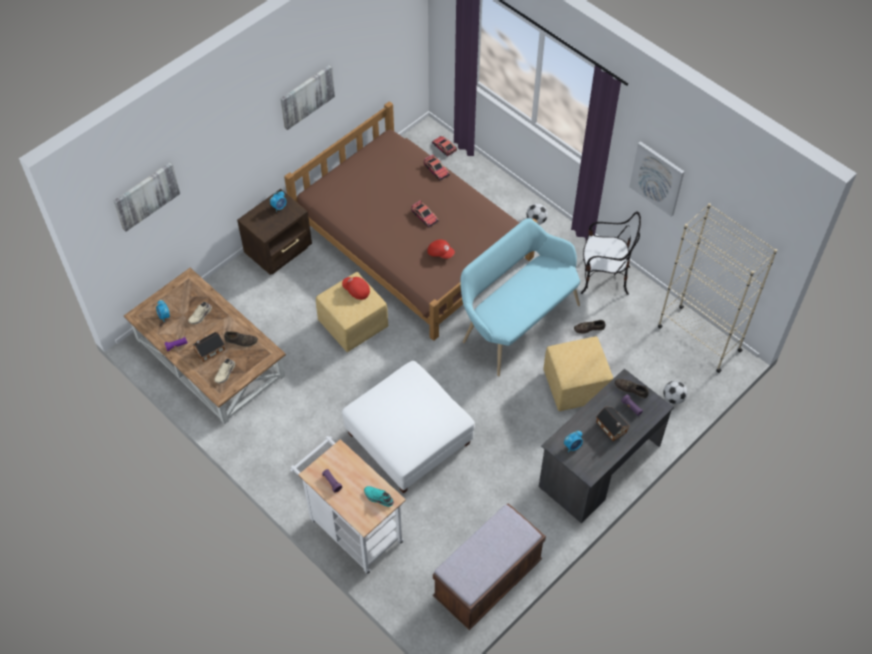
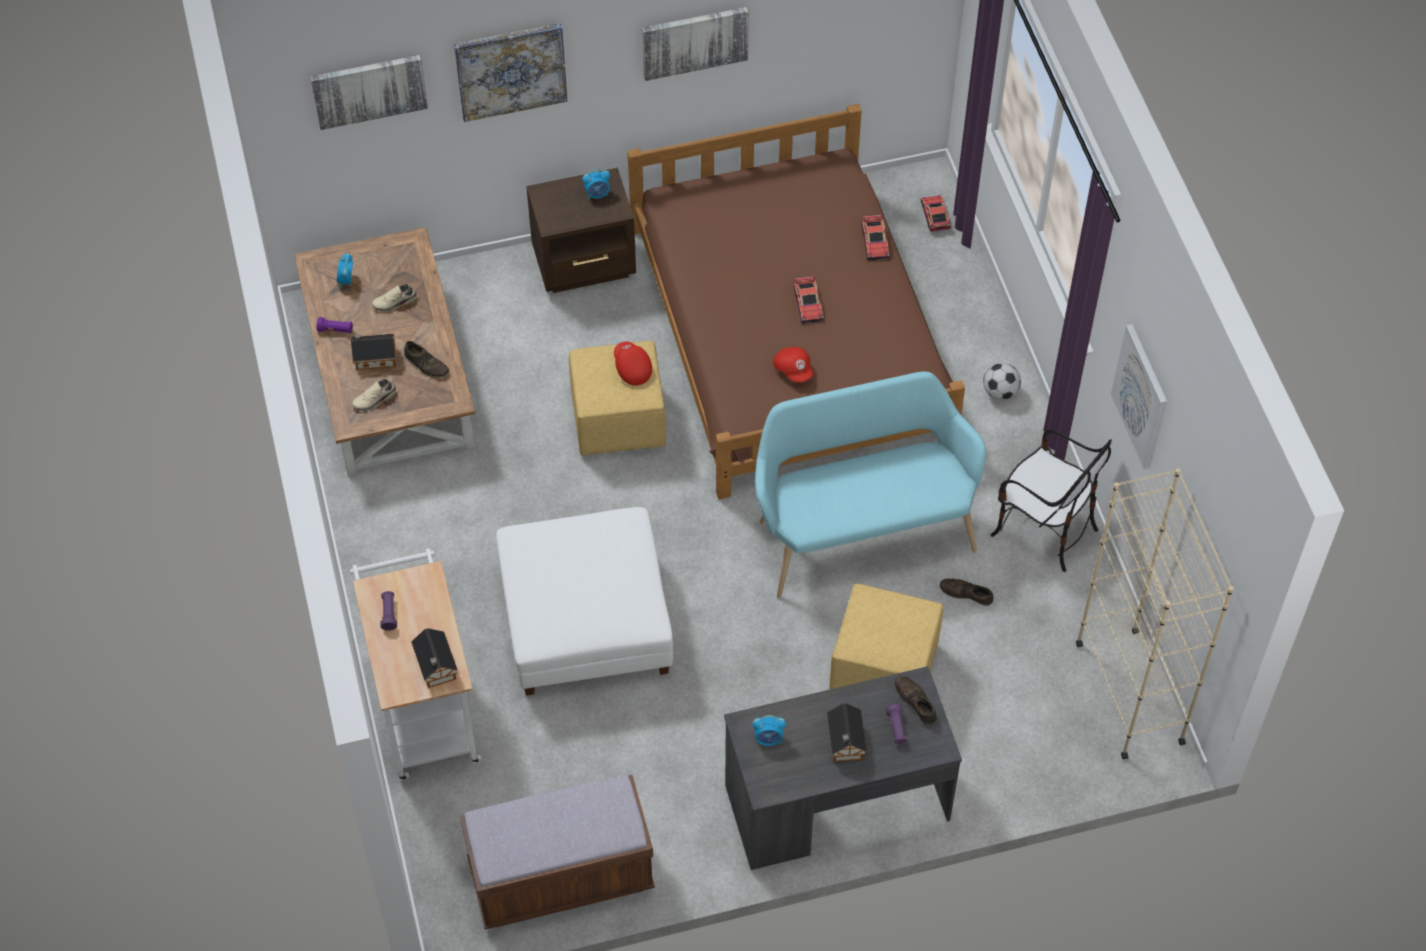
camera: 30 degrees right, 0 degrees up
(218, 152) = (511, 71): none -> picture
(378, 498) = (436, 667): turquoise shoe -> toy house
(673, 398) = (1022, 762): football -> none

